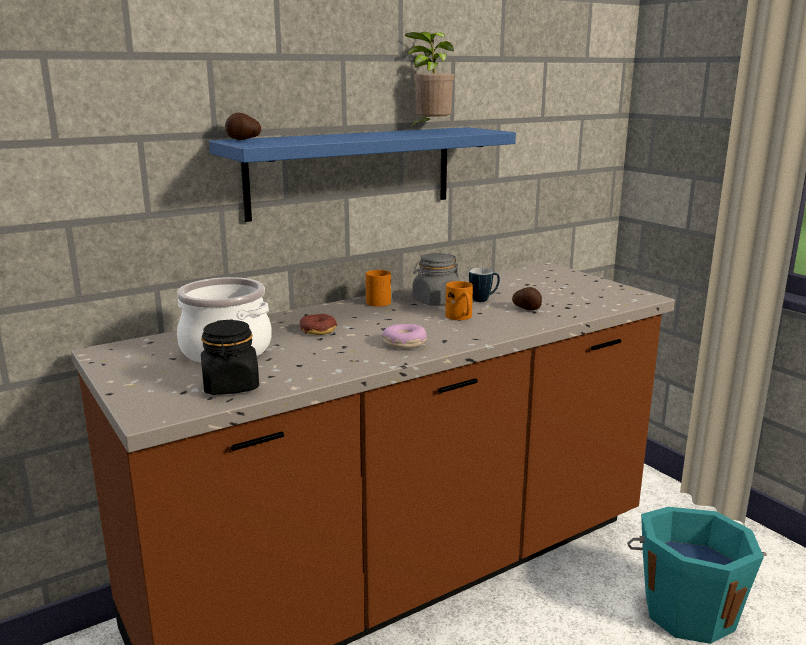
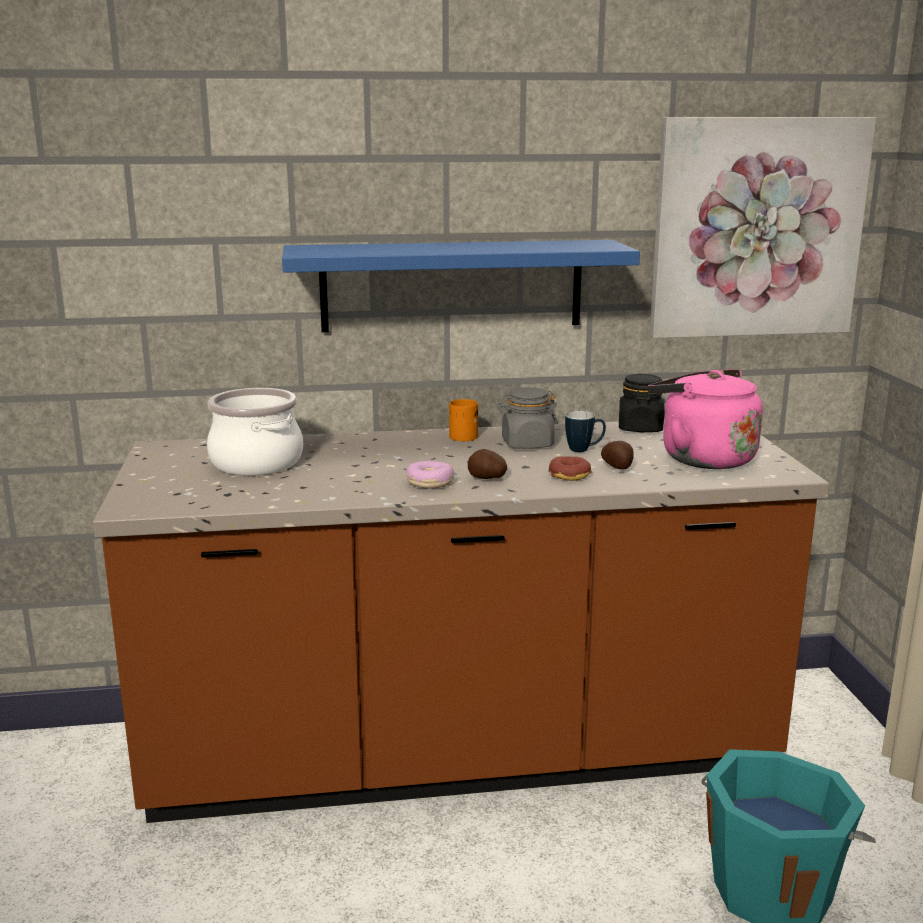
camera: 25 degrees right, 0 degrees up
(231, 386) = (220, 495): black jar -> black jar (640, 428)
(243, 140) = (313, 247): potato -> potato (487, 478)
(318, 330) = (364, 456): donut -> donut (569, 475)
(430, 130) = (550, 242): potted plant -> none
(461, 317) = (528, 465): orange mug -> none
(557, 115) = (756, 228): none -> picture
(572, 294) = (702, 458): none -> pink kettle

